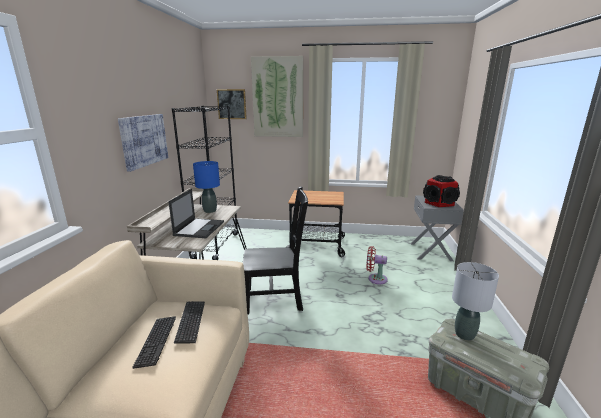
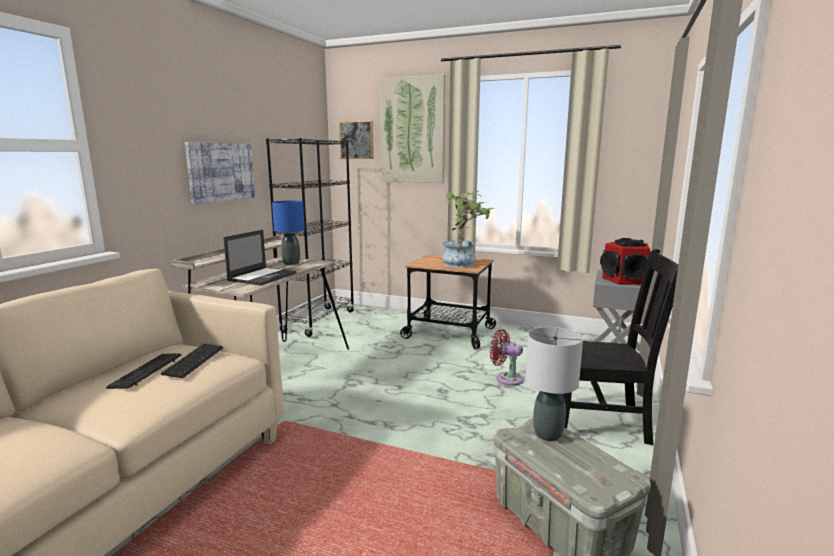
camera: 15 degrees right, 5 degrees down
(276, 299) = (357, 383): black chair -> black chair (602, 422)
(327, 197) = (463, 264): none -> potted plant

